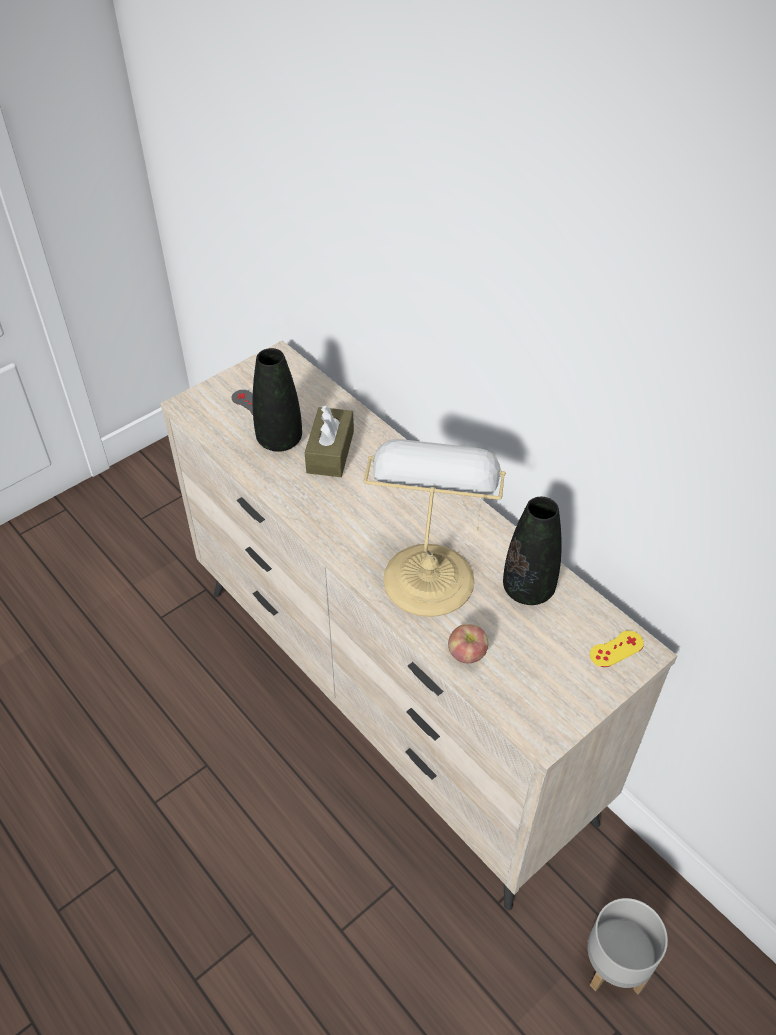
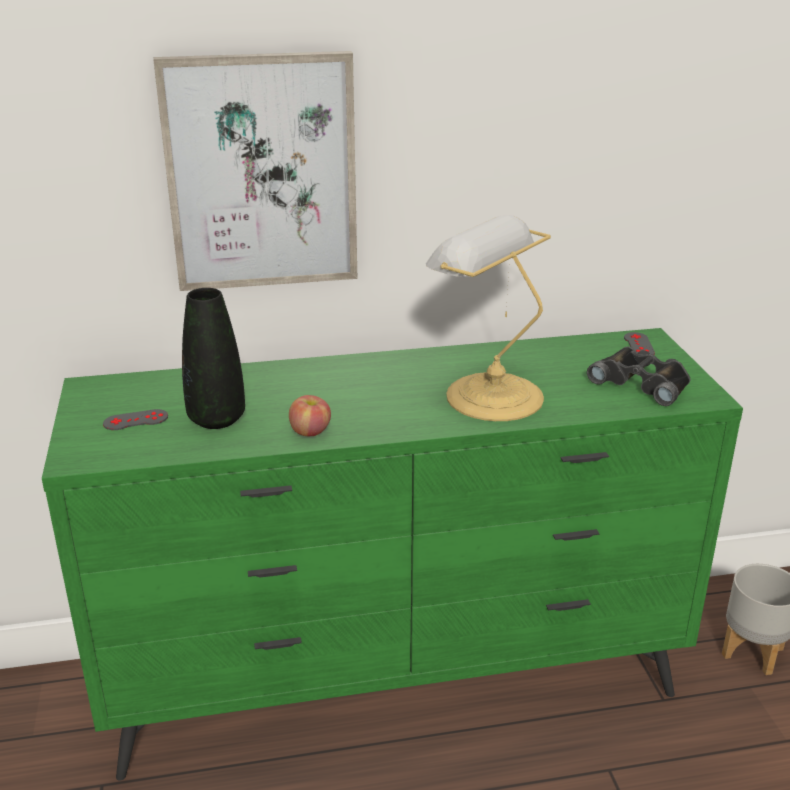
camera: 60 degrees left, 20 degrees down
(330, 452) = (271, 397): brown tissue box -> none
(389, 701) = (397, 682): beige dresser -> green dresser
(398, 284) = (261, 173): none -> picture
(467, 654) = (597, 404): apple -> apple (310, 432)
(528, 589) = (547, 359): black vase -> none
(536, 674) = (642, 382): none -> black binoculars
(616, 649) = (638, 345): yellow game controller -> grey game controller

